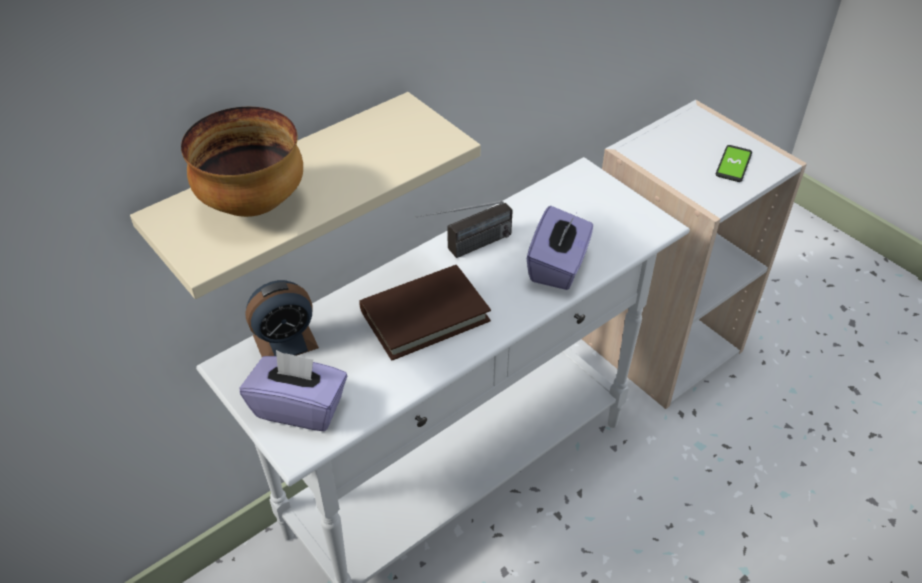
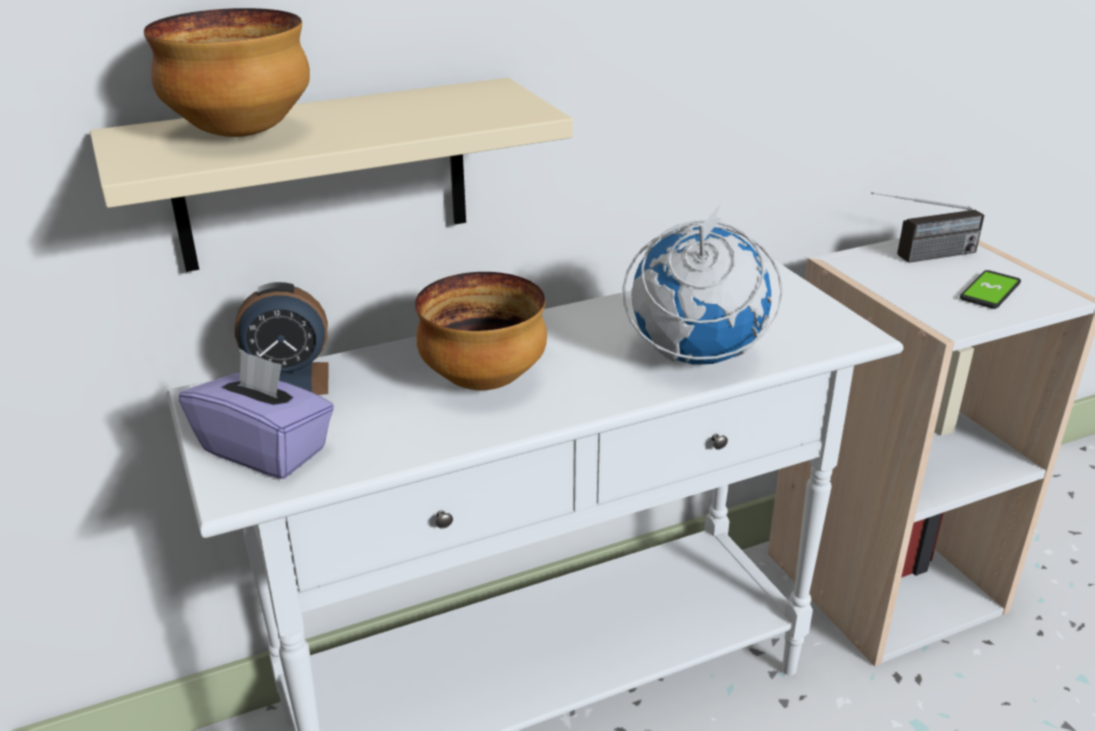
camera: 15 degrees right, 15 degrees down
(424, 315) = (485, 382): brown book -> bowl
(465, 249) = (573, 325): radio -> radio (919, 257)
(558, 266) = (694, 357): purple tissue box -> globe

